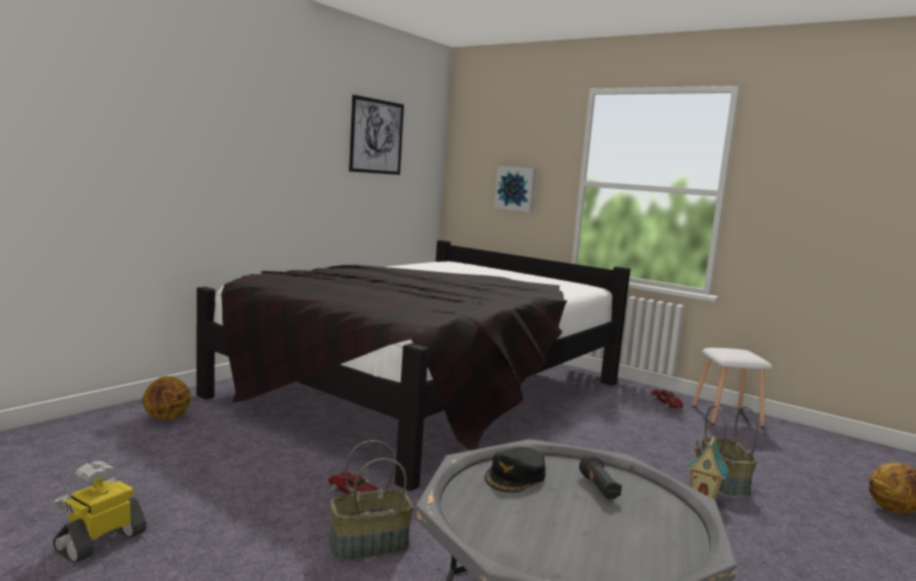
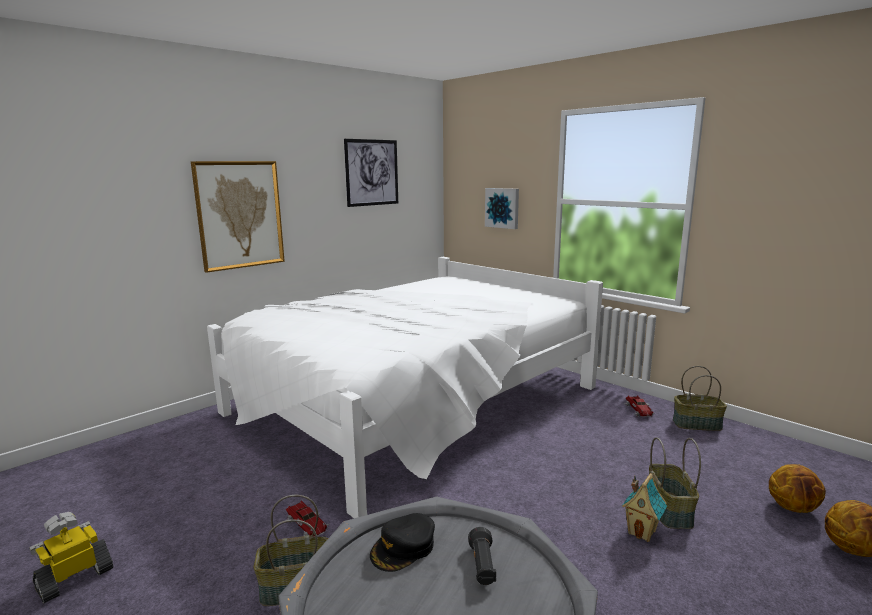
camera: 10 degrees right, 5 degrees up
(167, 418) = (184, 439): basketball -> basketball (793, 508)
(239, 164) = (239, 215): none -> picture
(426, 390) = (414, 401): black bed -> white bed
(727, 416) = (697, 424): white stool -> basket

